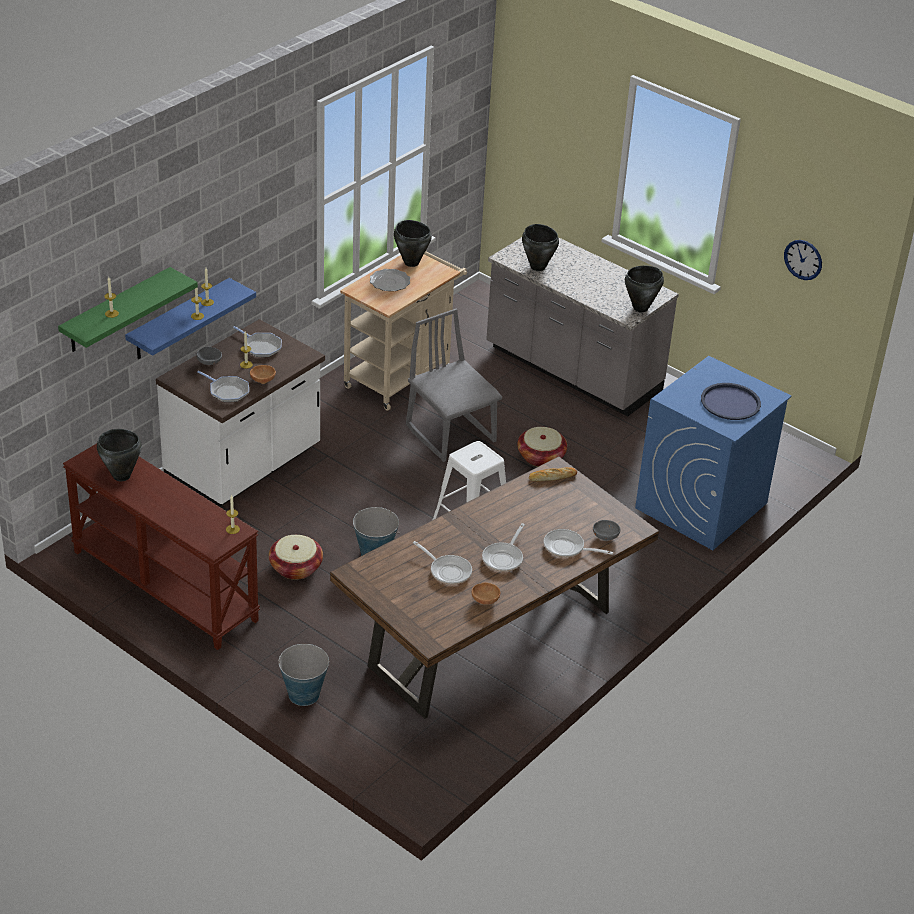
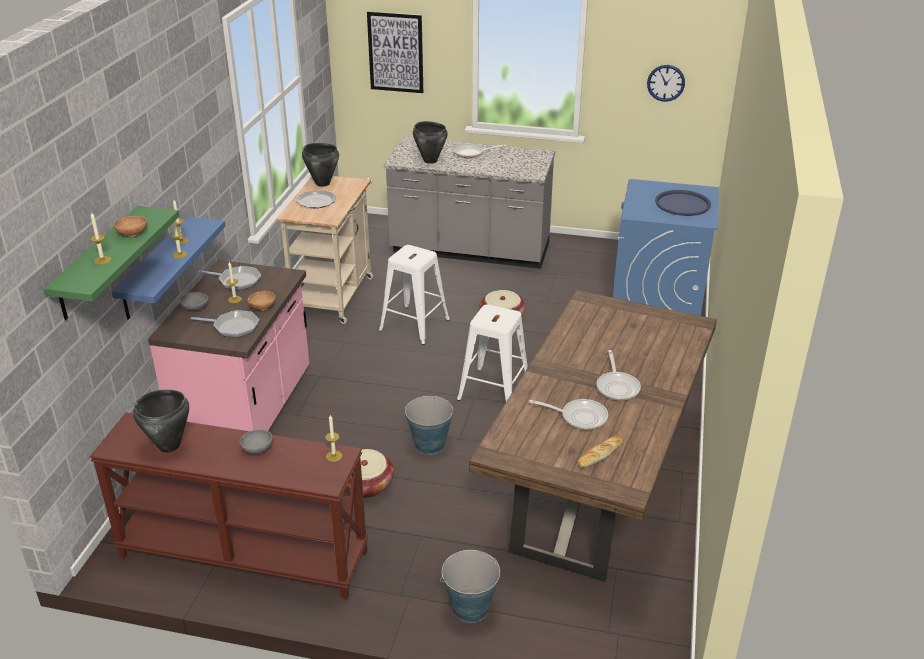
camera: 25 degrees left, 5 degrees down
(244, 467) = (247, 411): white counter -> pink counter
(451, 434) = (414, 324): grey chair -> white stool
(485, 600) = (639, 430): brown bowl -> brown bowl (132, 234)
(549, 137) = (395, 52): none -> picture
(552, 477) = (588, 307): bread -> bread (600, 454)
(567, 548) = (661, 359): frying pan -> frying pan (471, 153)
(605, 536) = (681, 338): grey bowl -> grey bowl (257, 449)
(641, 308) = (538, 166): black cooking pot -> none

